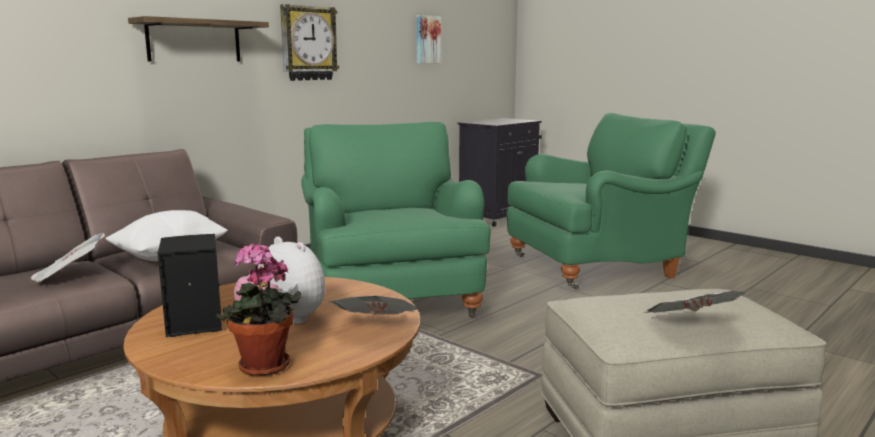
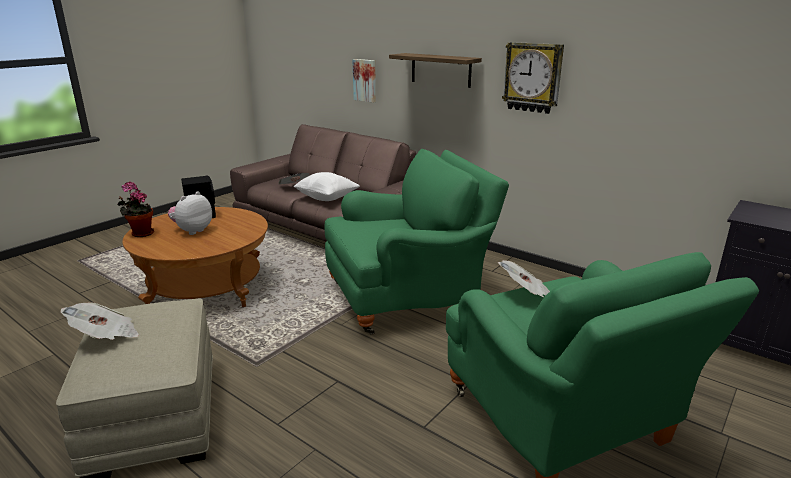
camera: 85 degrees right, 10 degrees up
(376, 329) = (171, 250): newspaper -> newspaper (526, 293)
(427, 39) = (707, 83): picture -> picture (365, 80)

